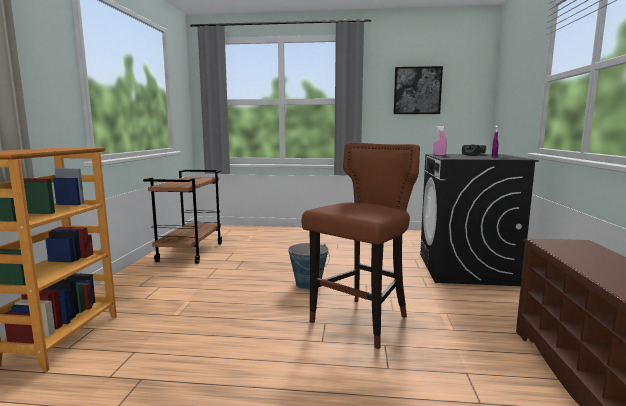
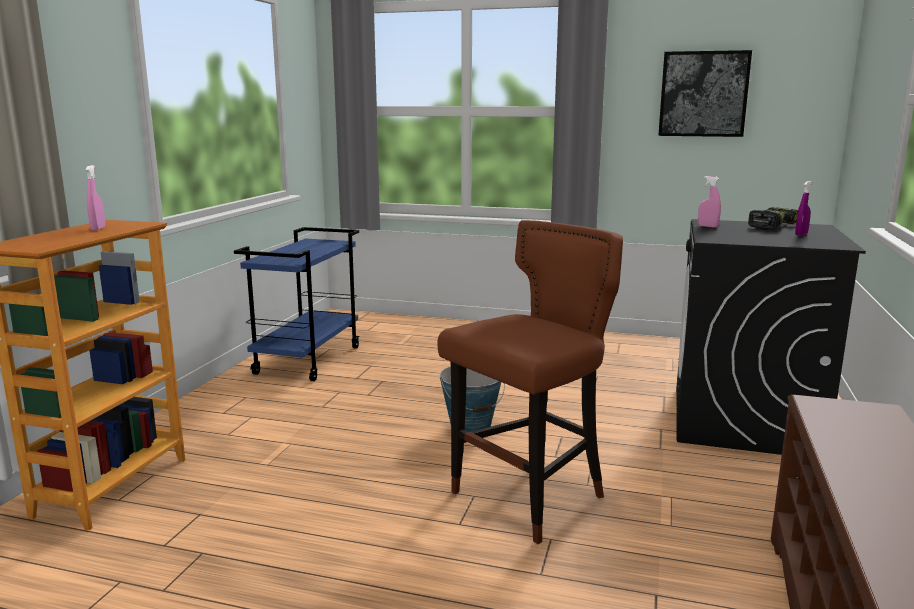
camera: 10 degrees right, 5 degrees up
(54, 148) = (98, 229): none -> pink spray bottle
(190, 252) = (308, 360): brown cart -> blue cart

